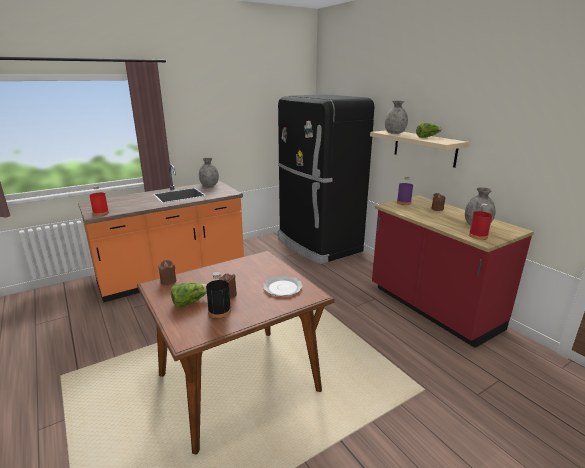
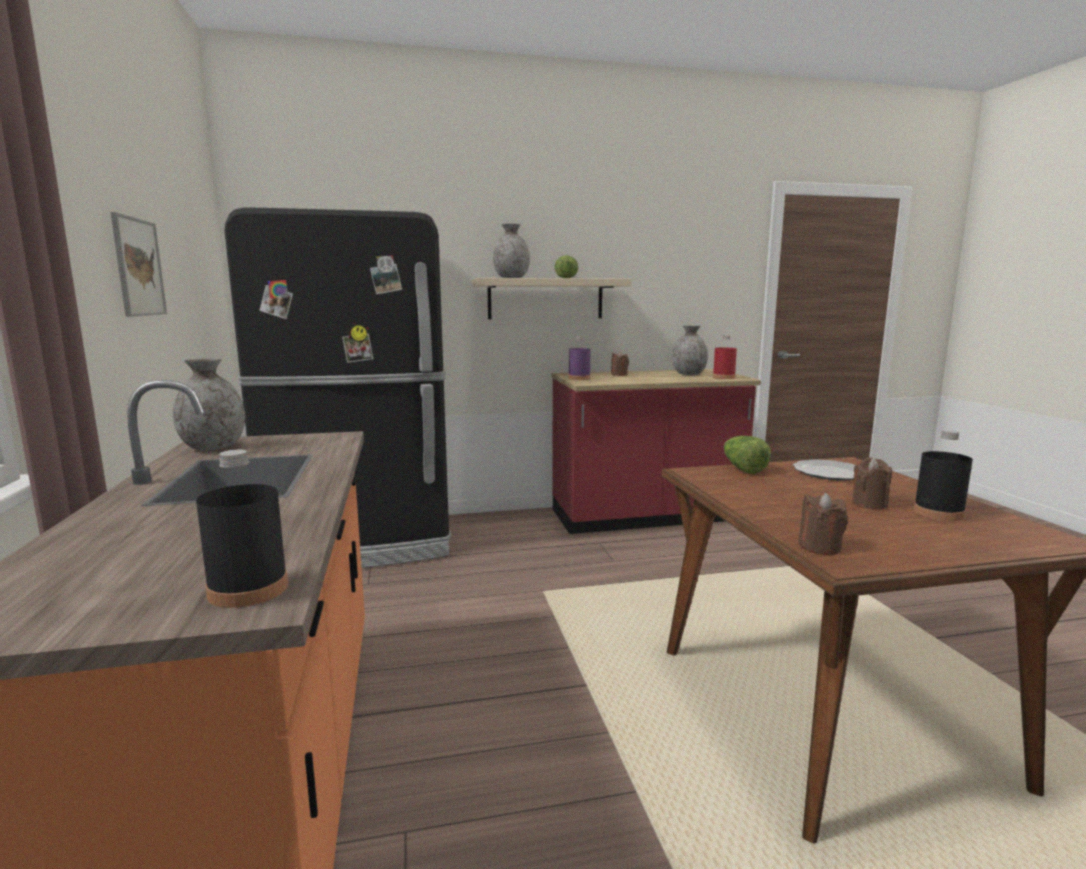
camera: 70 degrees left, 10 degrees down
(101, 213) = (248, 589): red bottle -> black bottle
(190, 302) = (913, 532): lettuce -> lettuce (742, 468)
(228, 123) = (138, 267): none -> picture

